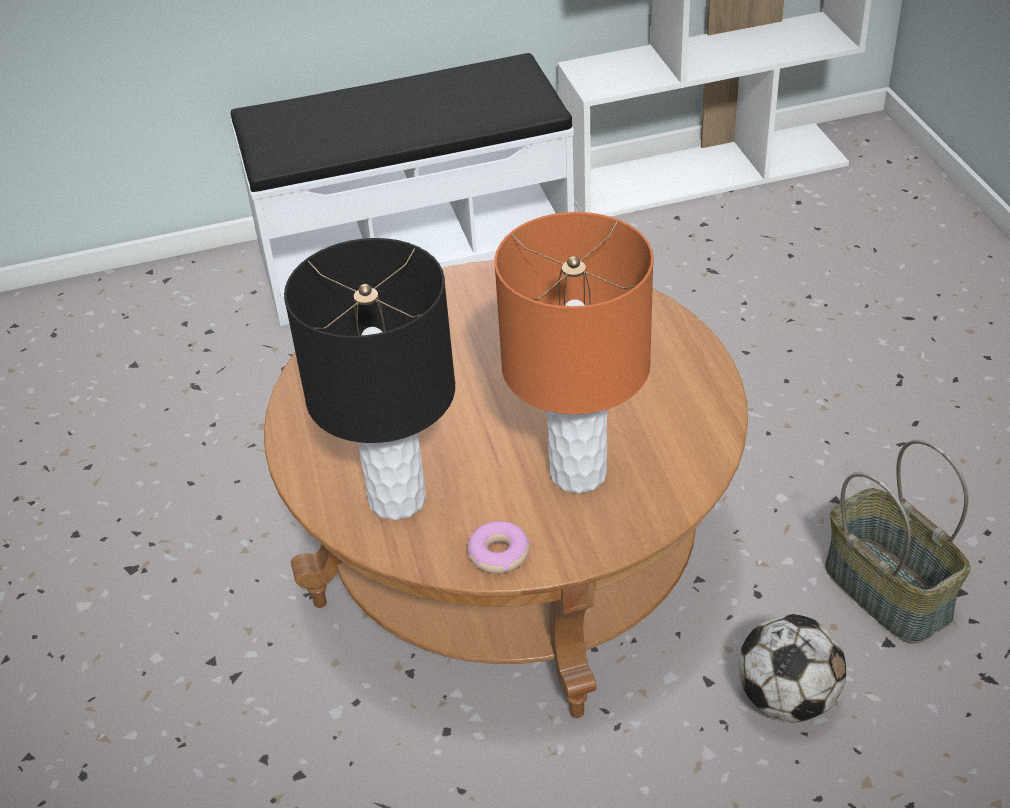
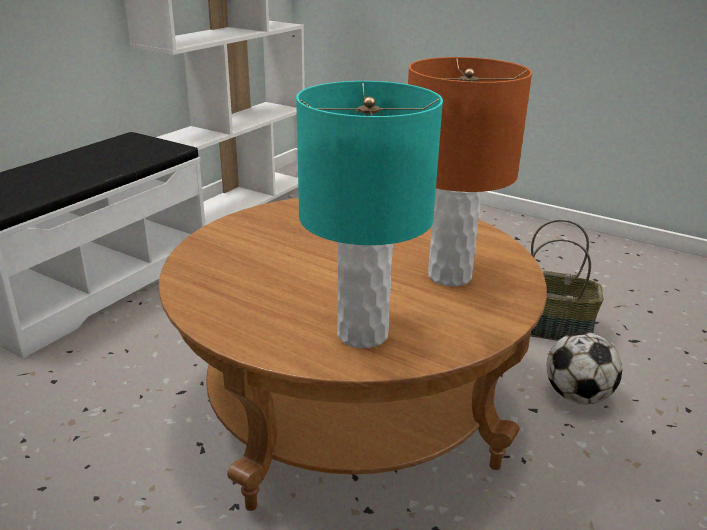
camera: 45 degrees left, 15 degrees down
(397, 498) = (362, 333): black table lamp -> turquoise table lamp
(498, 554) = (472, 331): donut -> none

